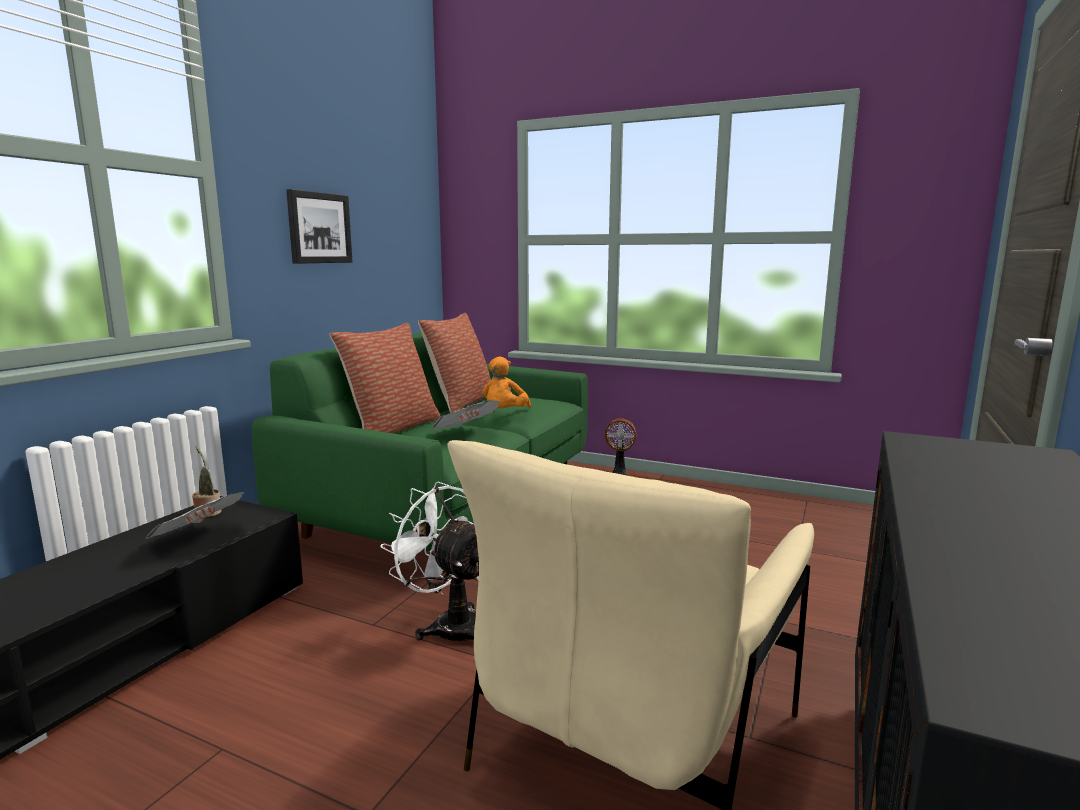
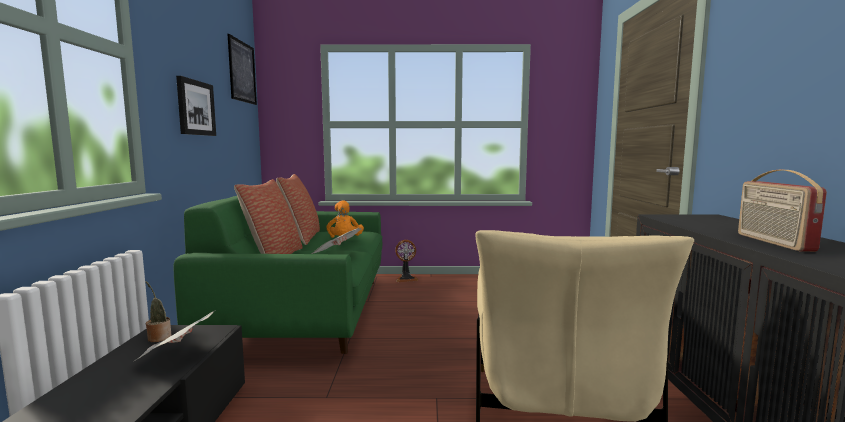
camera: 25 degrees left, 5 degrees down
(408, 170) = (242, 72): none -> picture
(449, 625) = (382, 384): white fan -> none
(995, 536) = (772, 242): none -> radio

